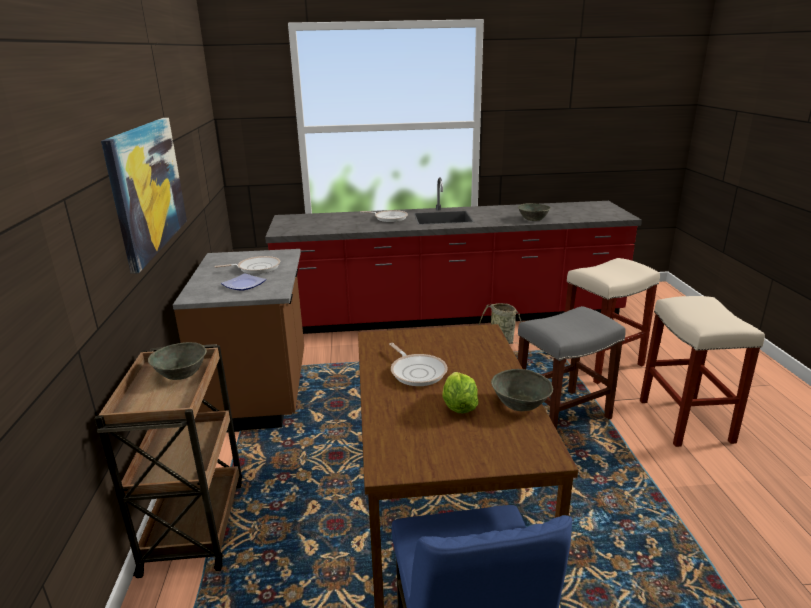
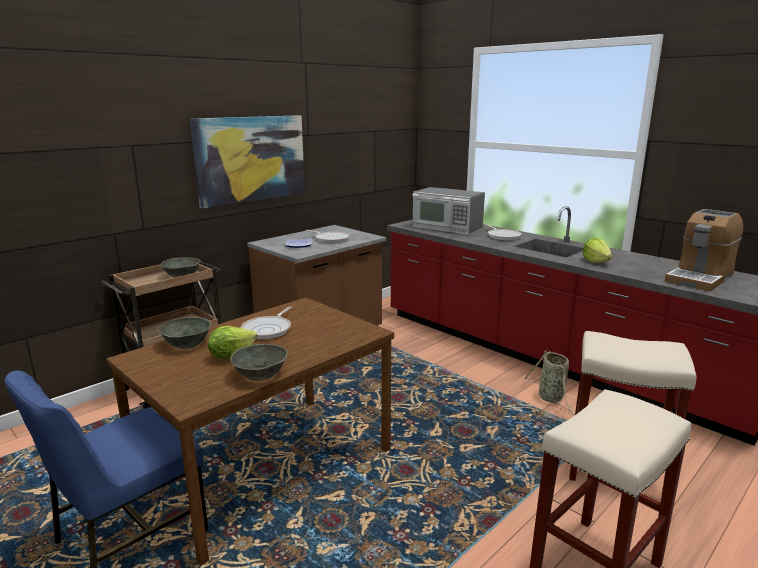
camera: 50 degrees right, 5 degrees down
(325, 223) = (447, 227): none -> microwave
(496, 219) = (596, 261): none -> lettuce
(533, 219) = (636, 272): grey bowl -> grey bowl (186, 344)
(562, 414) = (480, 476): grey stool -> none
(565, 212) = (700, 278): none -> coffee machine

